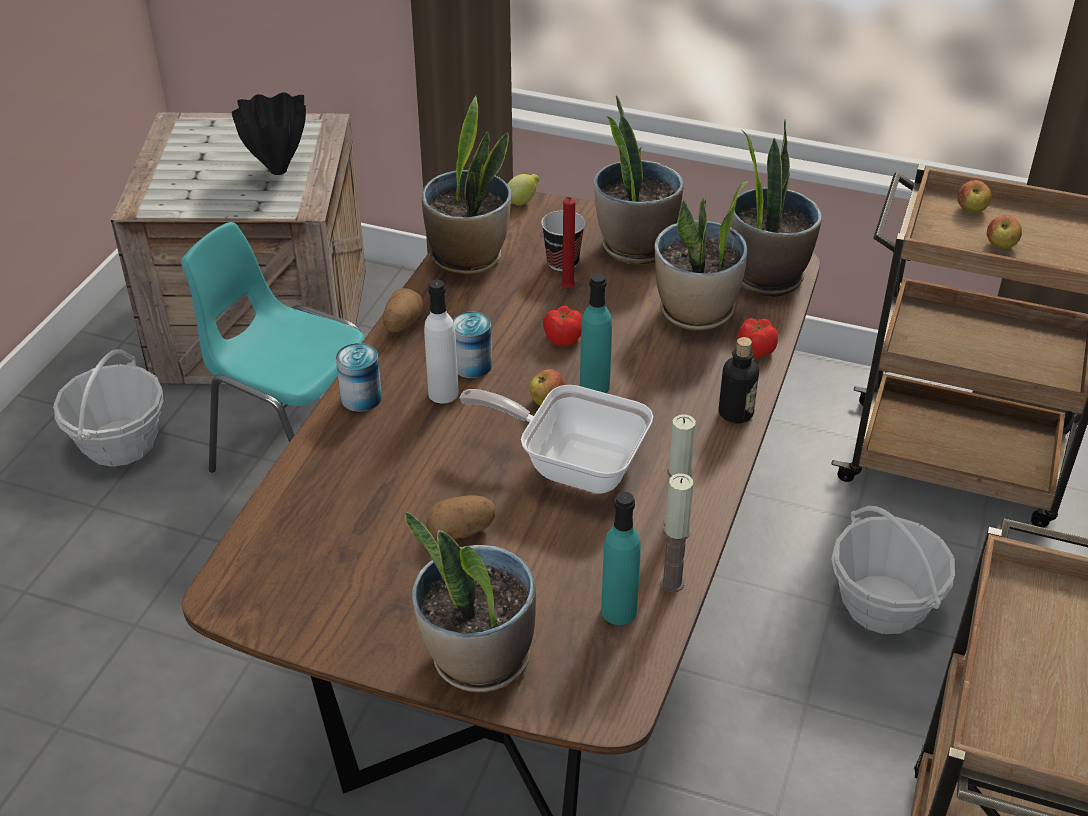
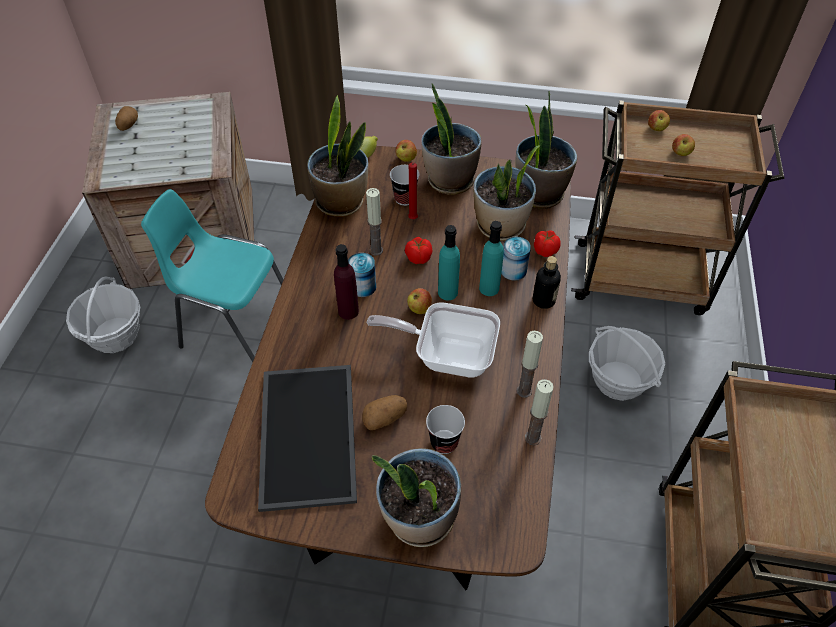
camera: 10 degrees left, 10 degrees up
(277, 171) = (190, 141): black vase -> none
(343, 534) = (305, 433): none -> tray
(361, 398) = (293, 322): can -> can (513, 270)
(402, 323) = (308, 260): potato -> potato (128, 125)
(443, 393) = (348, 311): white bottle -> purple bottle
(503, 323) = (376, 250): none -> candle
(539, 571) = (444, 442): none -> cup
(578, 213) = (406, 159): none -> apple
(619, 611) = (503, 465): turquoise bottle -> turquoise bottle (489, 288)

